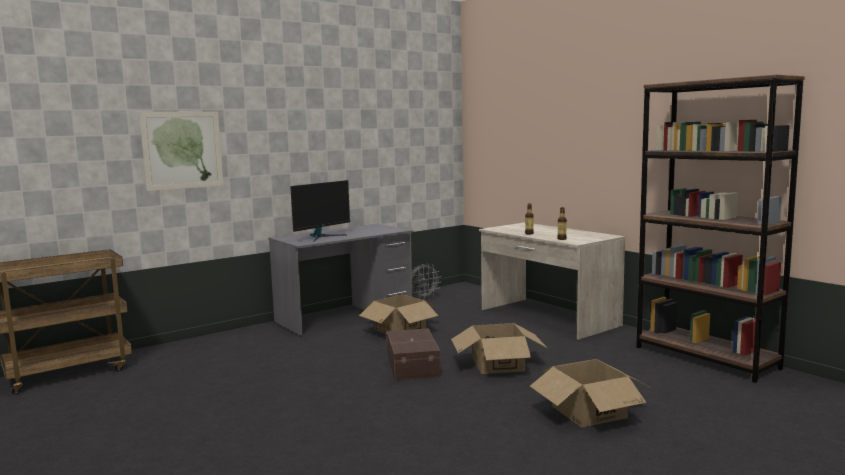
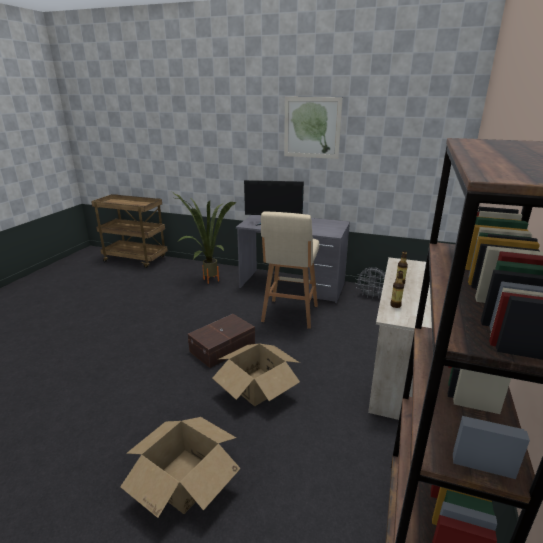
camera: 55 degrees right, 15 degrees up
(182, 150) = (203, 142): picture -> picture (312, 128)
(244, 346) = (206, 280): none -> potted plant
(400, 329) = (289, 314): cardboard box -> beige stool

